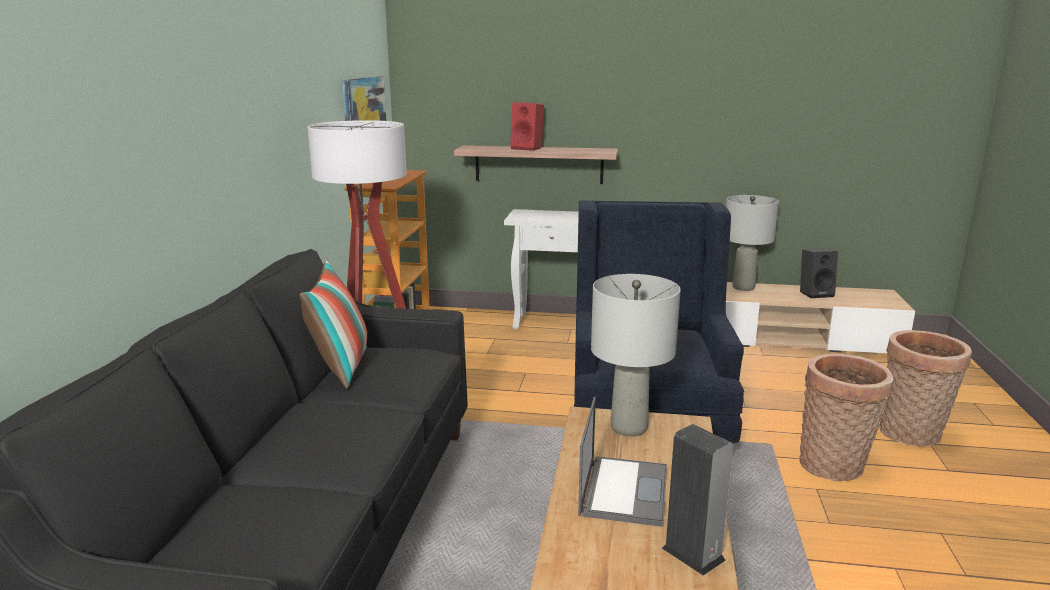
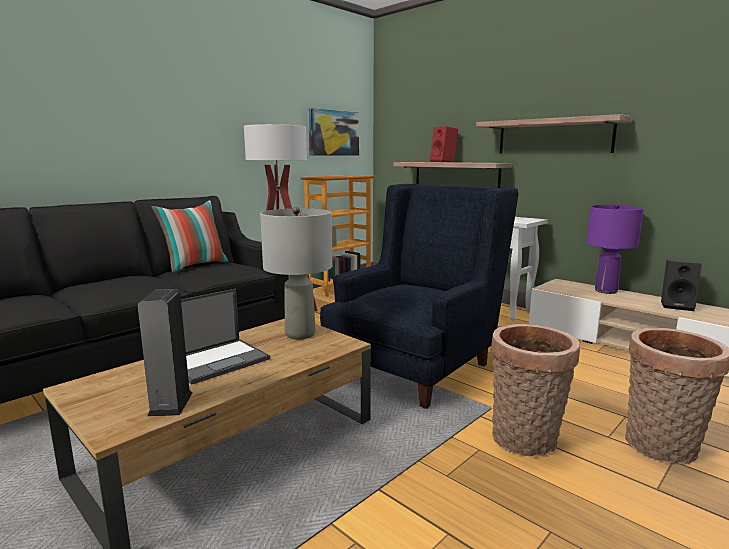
camera: 35 degrees right, 5 degrees down
(669, 119) = (553, 136): none -> shelf
(743, 287) = (605, 291): grey table lamp -> purple table lamp

